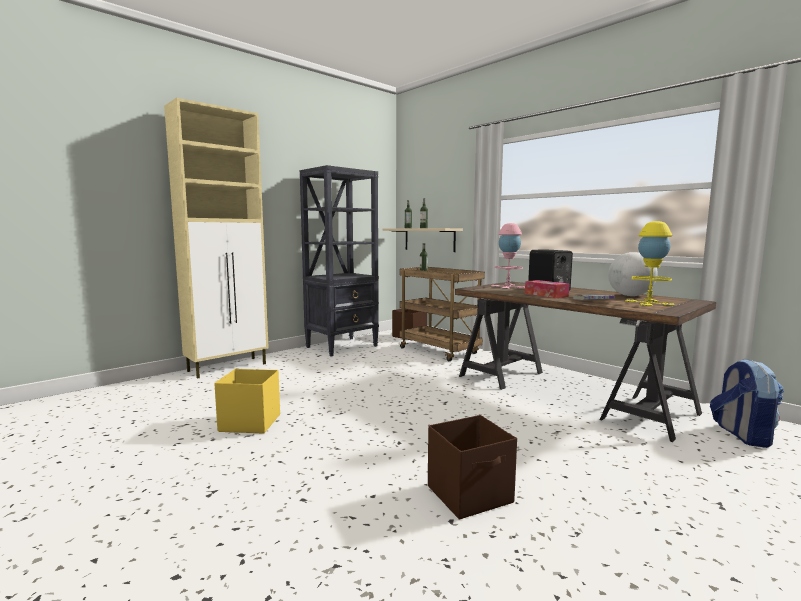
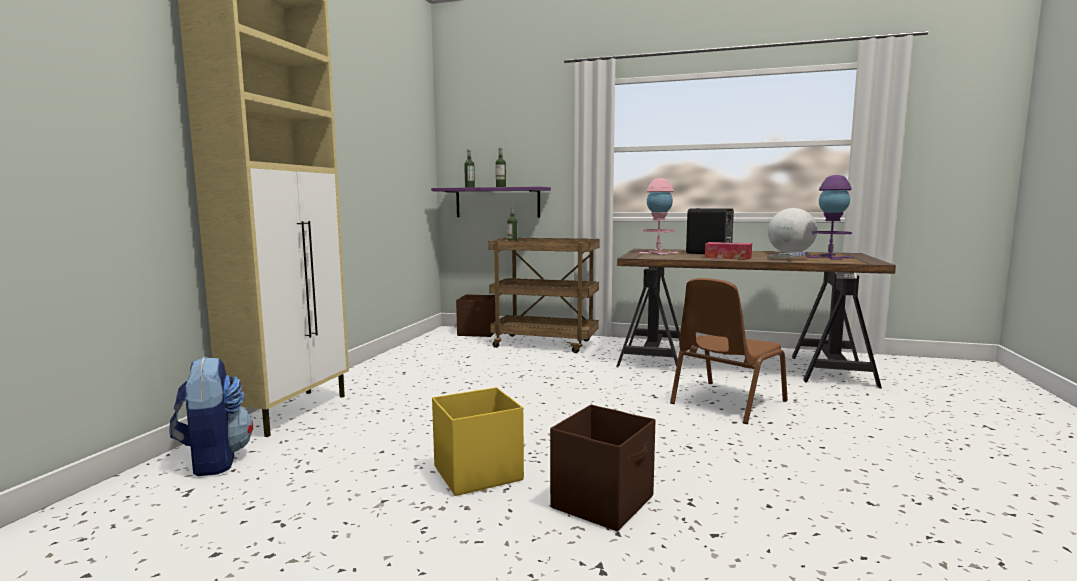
camera: 30 degrees left, 0 degrees up
(342, 346) = (415, 357): black bookcase -> none
(429, 239) = (497, 202): beige shelf -> purple shelf
(471, 494) = (839, 475): brown storage box -> brown storage box (604, 501)
(491, 419) = (726, 402): none -> brown chair
(649, 303) = (829, 257): yellow table lamp -> purple table lamp
(742, 435) = (908, 372): backpack -> backpack (214, 460)

